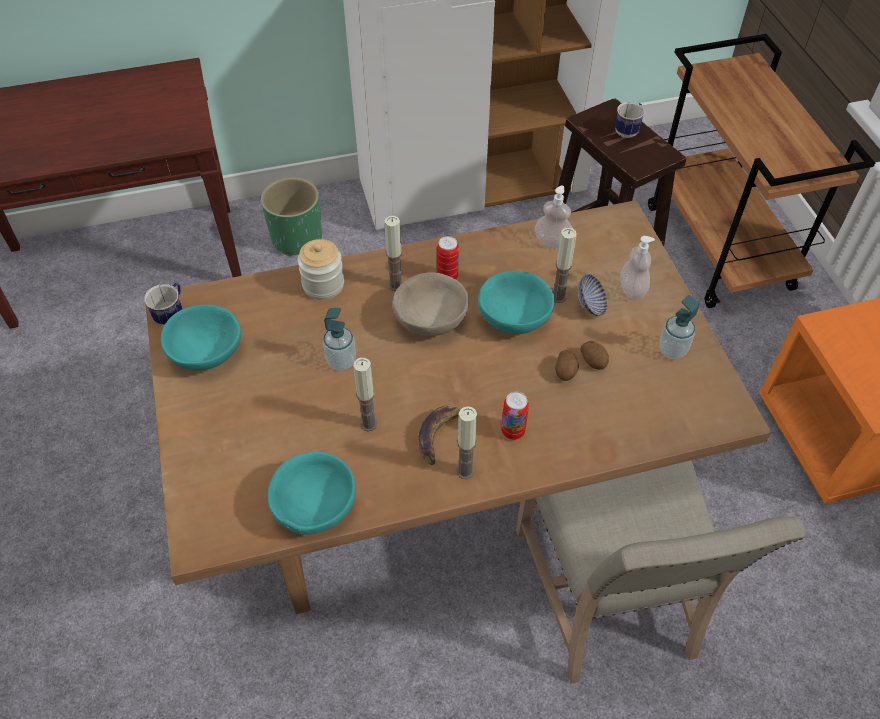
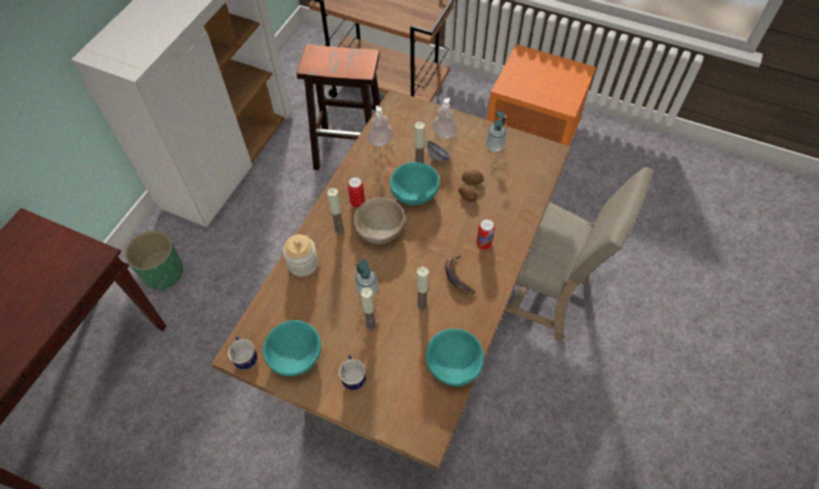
camera: 50 degrees left, 5 degrees up
(465, 471) = (489, 281): candle -> candle (371, 324)
(628, 131) = (335, 57): mug -> mug (353, 377)

